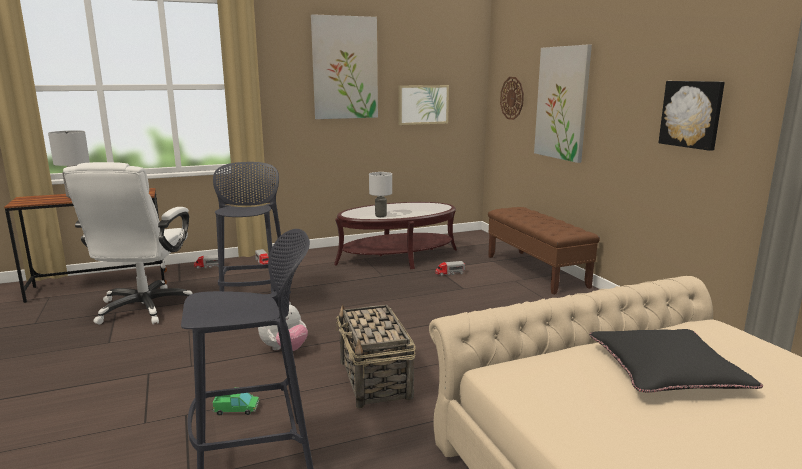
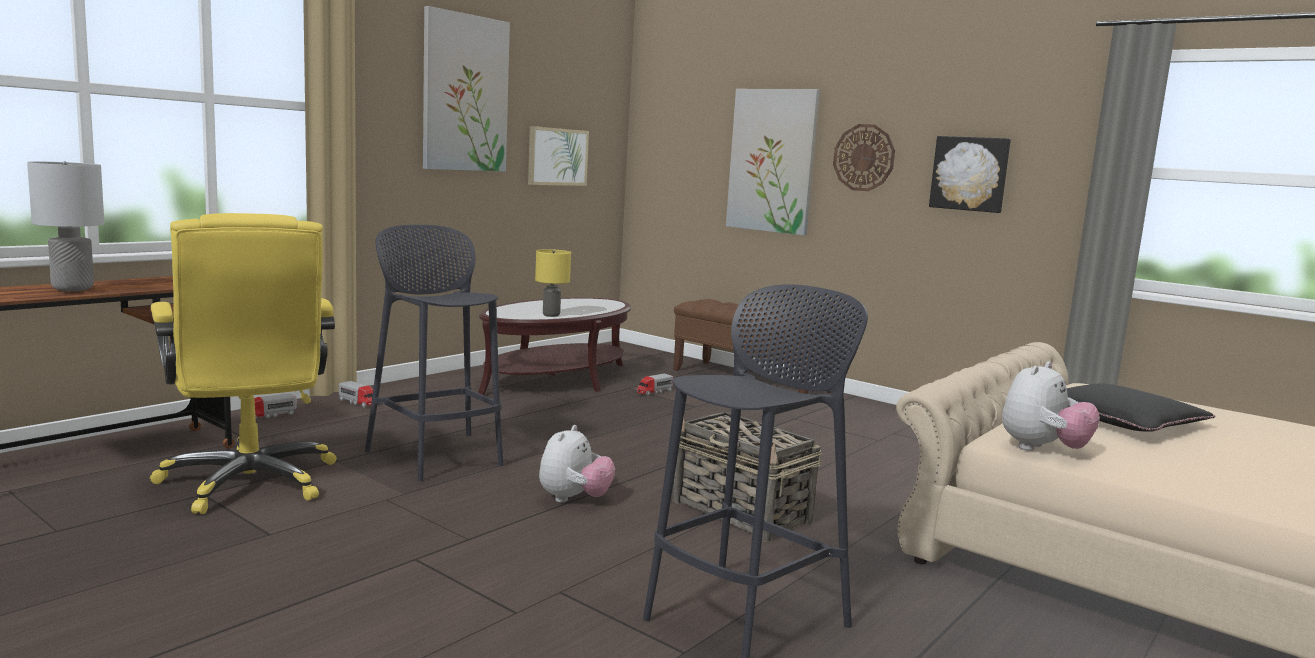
camera: 30 degrees left, 5 degrees down
(145, 307) = (250, 481): white office chair -> yellow office chair
(236, 409) = (620, 572): toy truck -> none
(381, 216) = (552, 315): white table lamp -> yellow table lamp
(512, 98) = (679, 153): wall clock -> wall clock (864, 157)
(517, 389) = (1042, 449): none -> plush toy

